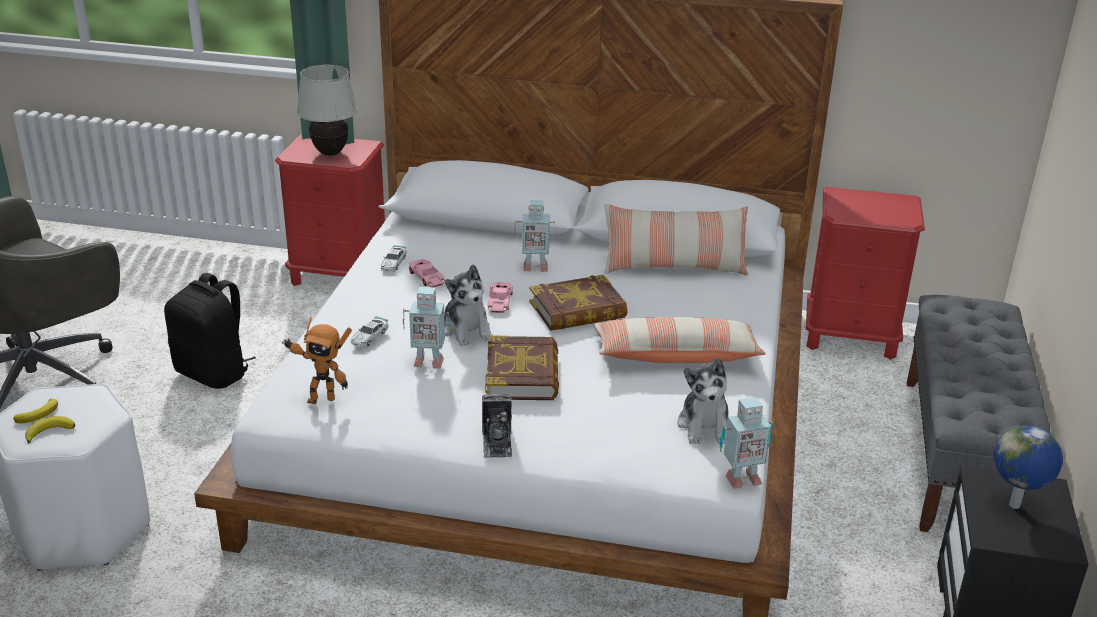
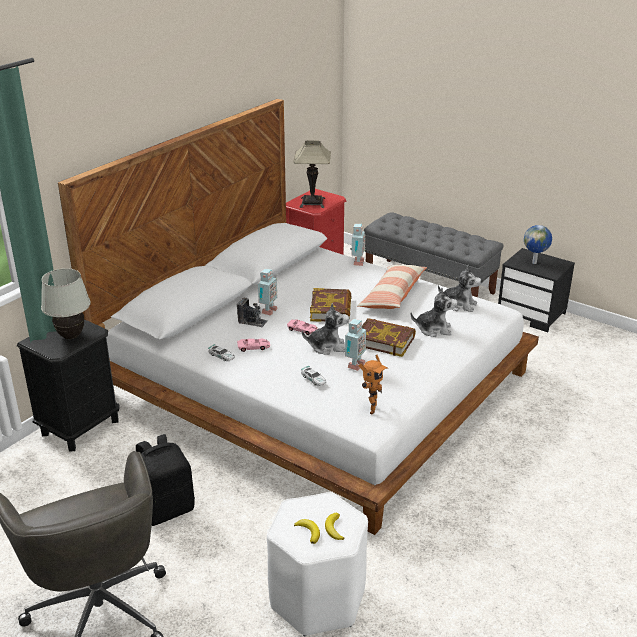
camera: 65 degrees left, 0 degrees up
(339, 275) = (80, 427): red nightstand -> black nightstand
(497, 442) = (443, 362): camera -> camera (252, 321)
(597, 415) = (434, 329): none -> plush toy
(674, 267) = (303, 272): pillow -> none
(741, 479) = (503, 308): toy robot -> toy robot (357, 263)
(861, 206) = (312, 202): none -> table lamp

